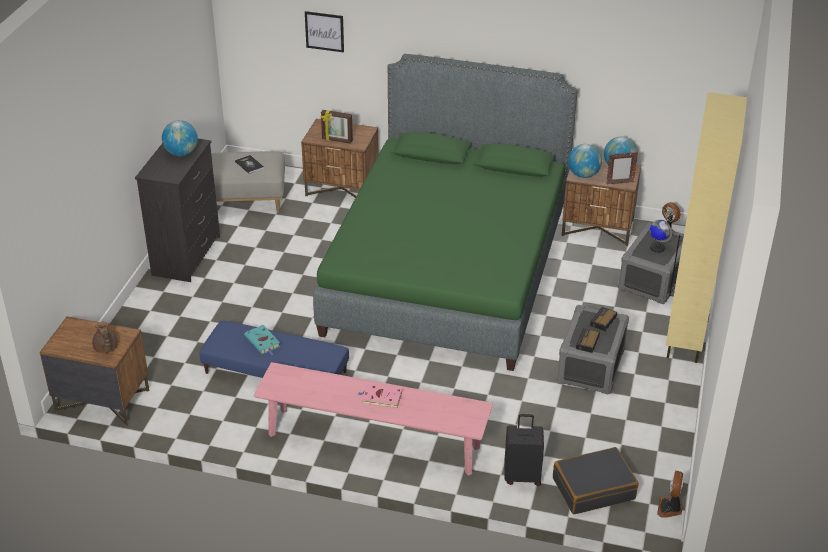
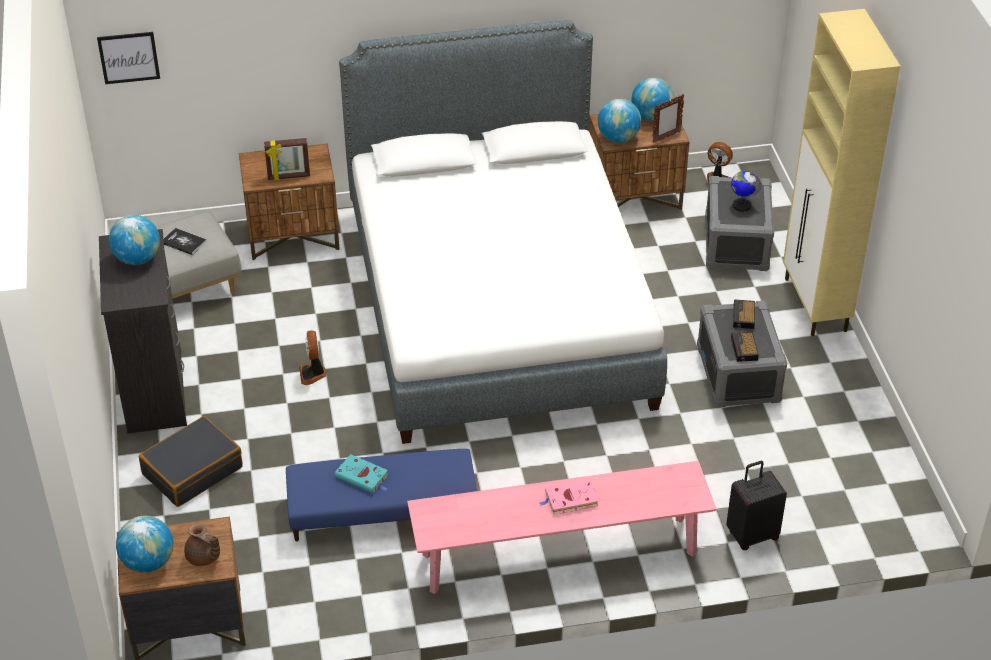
camera: 25 degrees left, 5 degrees up
(71, 340) = (148, 562): none -> globe
(324, 31) = (241, 37): picture -> picture (129, 57)
(447, 269) = (497, 305): green bed -> white bed
(593, 488) = (835, 521): black suitcase -> black suitcase (192, 470)
(670, 508) = (927, 514): fan -> fan (313, 374)

